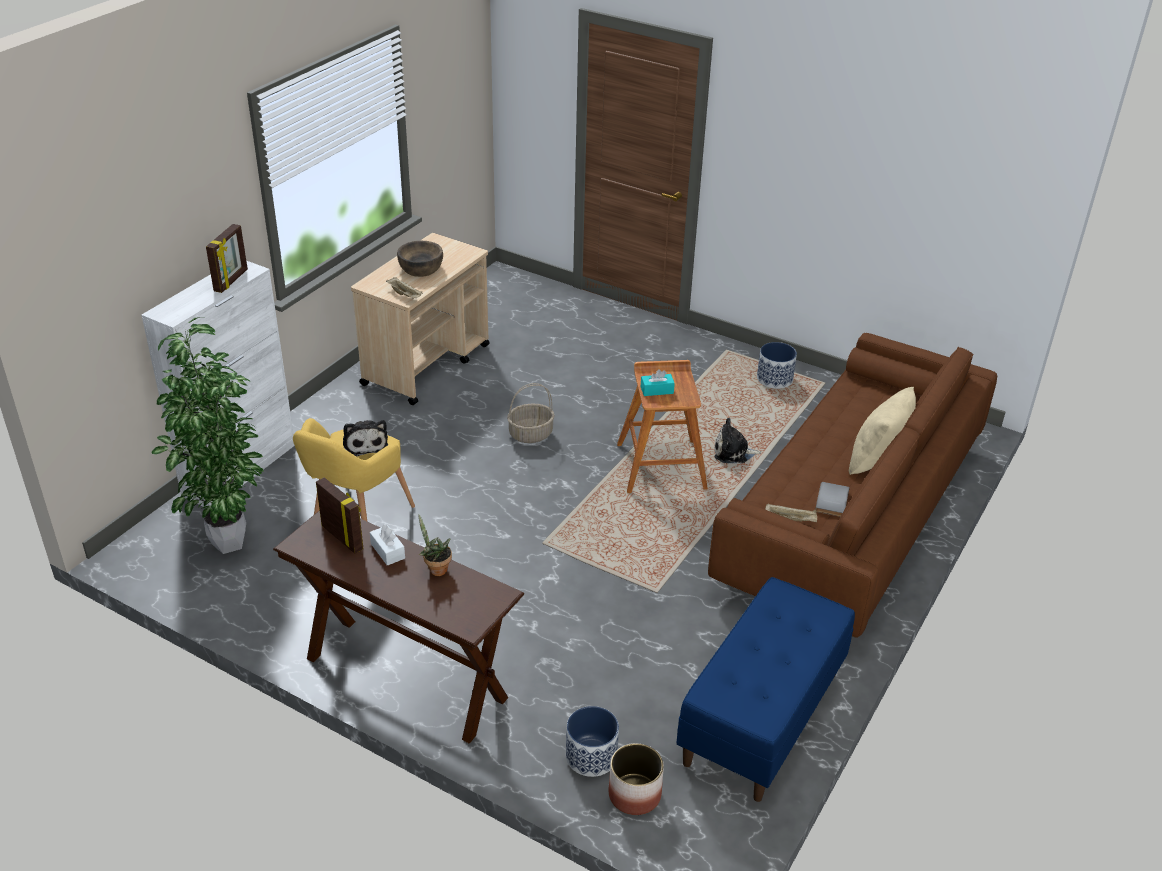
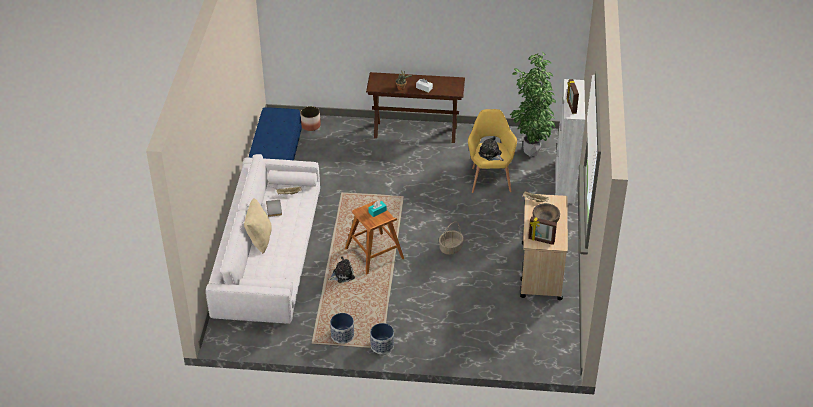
camera: 155 degrees right, 5 degrees up
(343, 537) = (444, 87): picture frame -> picture frame (541, 240)
(591, 756) = (332, 131): planter -> planter (382, 346)
(850, 515) = (269, 259): brown sofa -> white sofa

